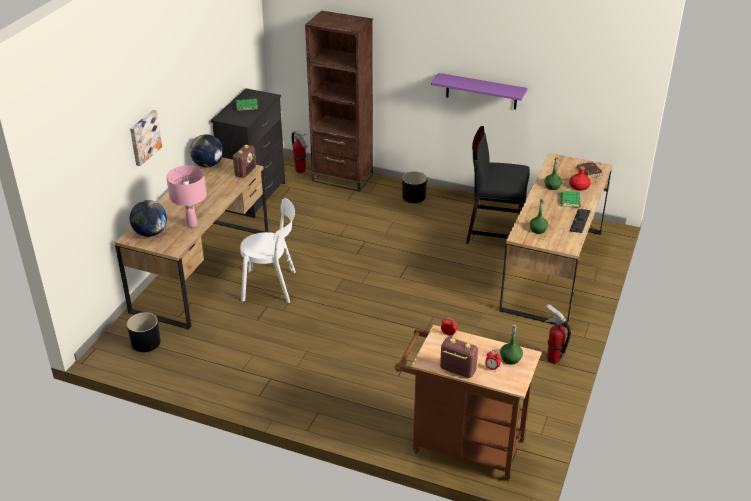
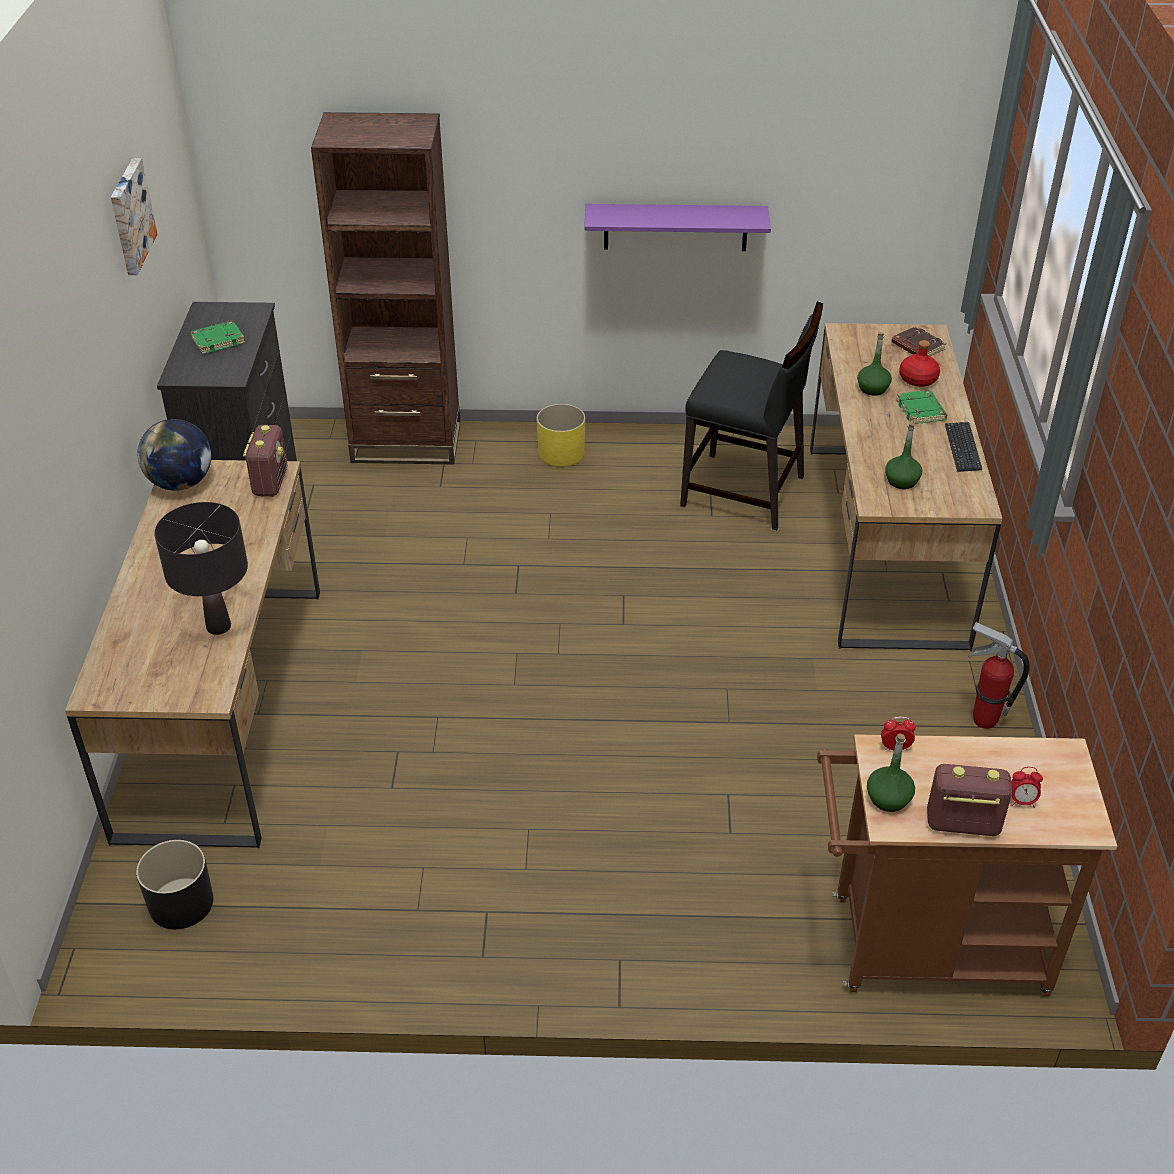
camera: 20 degrees left, 5 degrees up
(144, 137) = (66, 460): picture -> picture (129, 216)
(150, 233) = (137, 669): globe -> none
(191, 224) = (219, 627): pink table lamp -> black table lamp
(272, 286) = (385, 704): white chair -> none
(300, 170) = (316, 445): fire extinguisher -> none
(414, 196) = (561, 453): black planter -> yellow planter
(494, 232) = (744, 492): black chair -> black chair turned 150 degrees counterclockwise
(510, 358) = (1041, 769): green bottle -> green bottle (888, 798)

